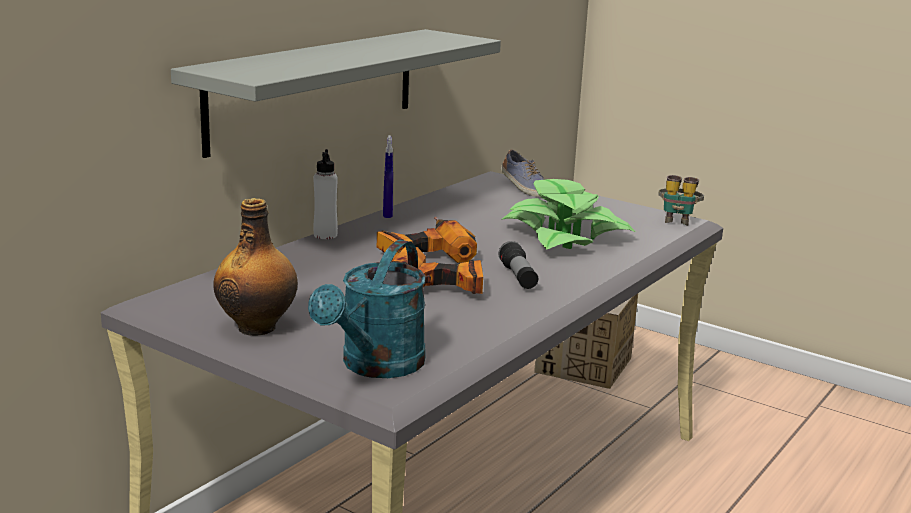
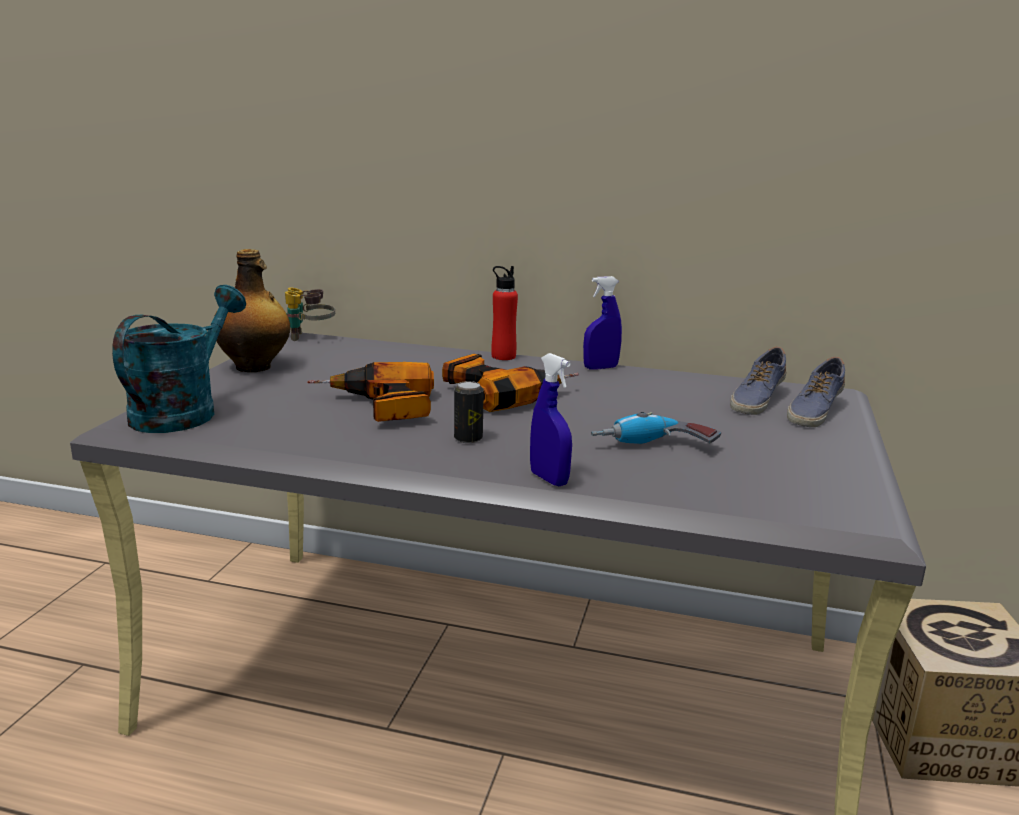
camera: 70 degrees right, 0 degrees up
(315, 88) = (544, 205): grey shelf -> none
(325, 235) = (503, 356): white bottle -> red bottle
(376, 366) = (183, 411): turquoise watering can -> turquoise watering can turned 105 degrees clockwise
(494, 194) = (756, 399): none -> shoe
(518, 277) = (468, 438): flashlight -> can
(566, 236) = (654, 448): potted plant -> power drill
(604, 269) = (549, 479): none -> blue spray bottle
(677, 220) = (851, 513): binoculars -> binoculars (309, 337)

